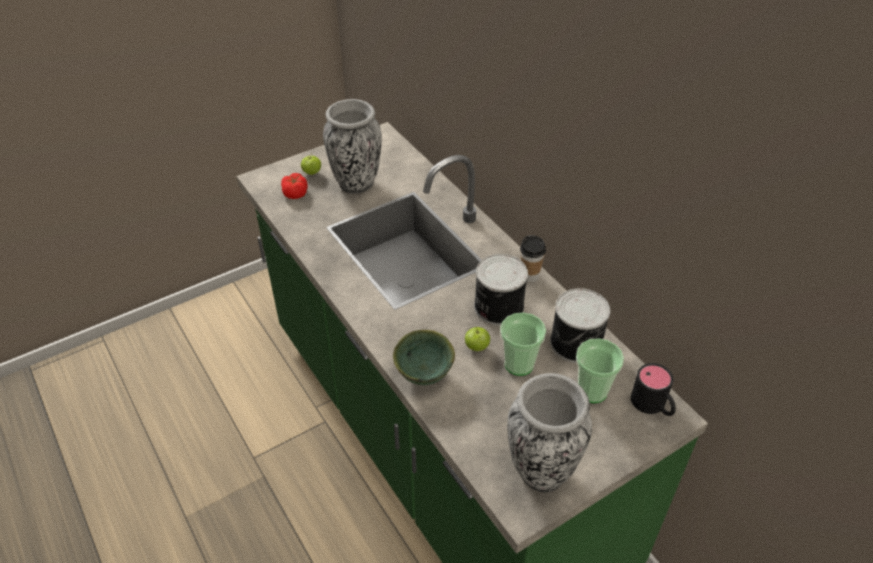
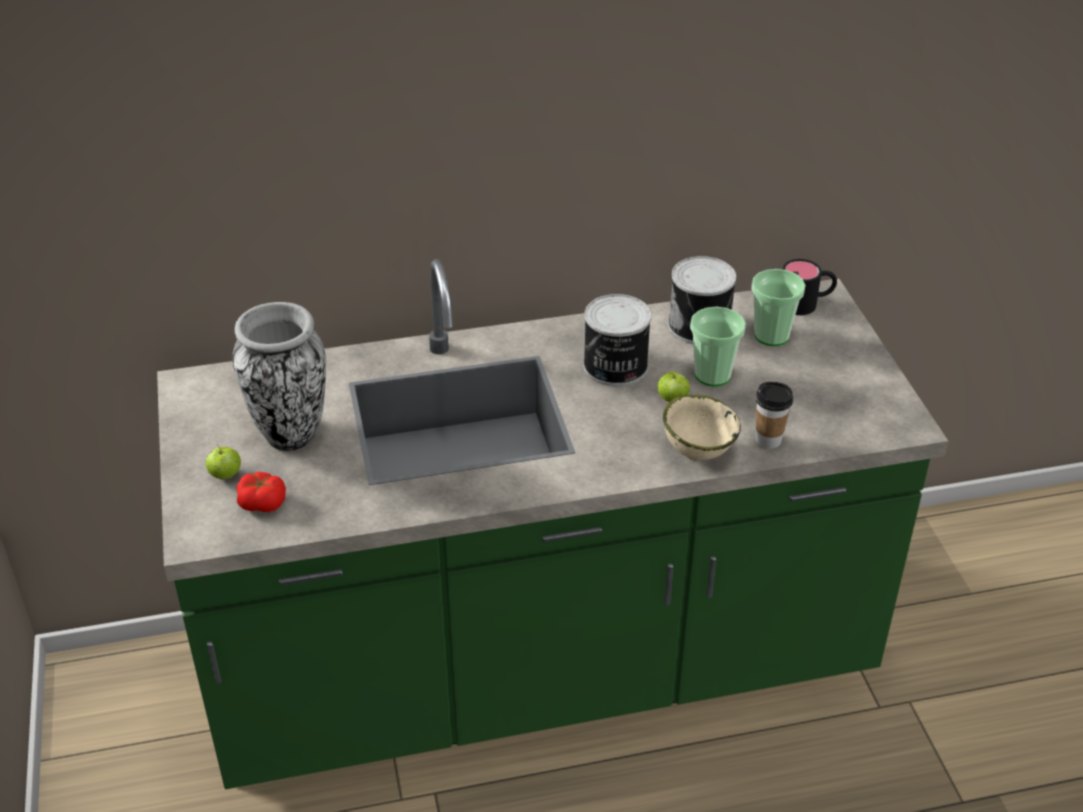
camera: 70 degrees left, 5 degrees down
(425, 374) = (697, 451): green bowl -> beige bowl
(529, 276) = (576, 328): cup -> cup (768, 440)
(541, 471) = (865, 400): vase -> none

